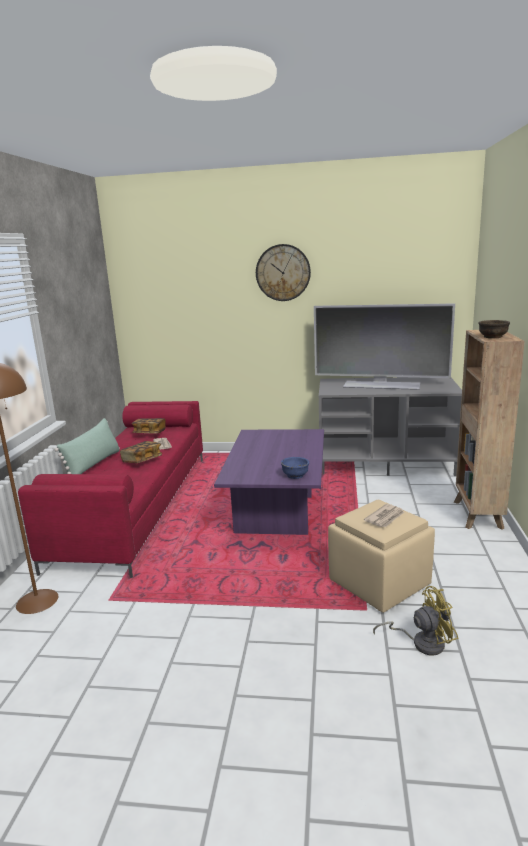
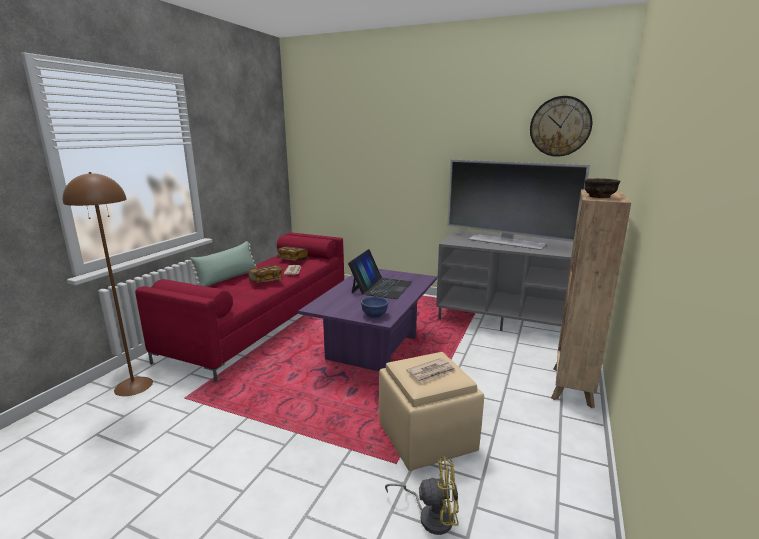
camera: 15 degrees right, 0 degrees up
(278, 448) = (381, 287): none -> laptop
(283, 272) = (428, 127): wall clock -> wall clock (560, 126)

